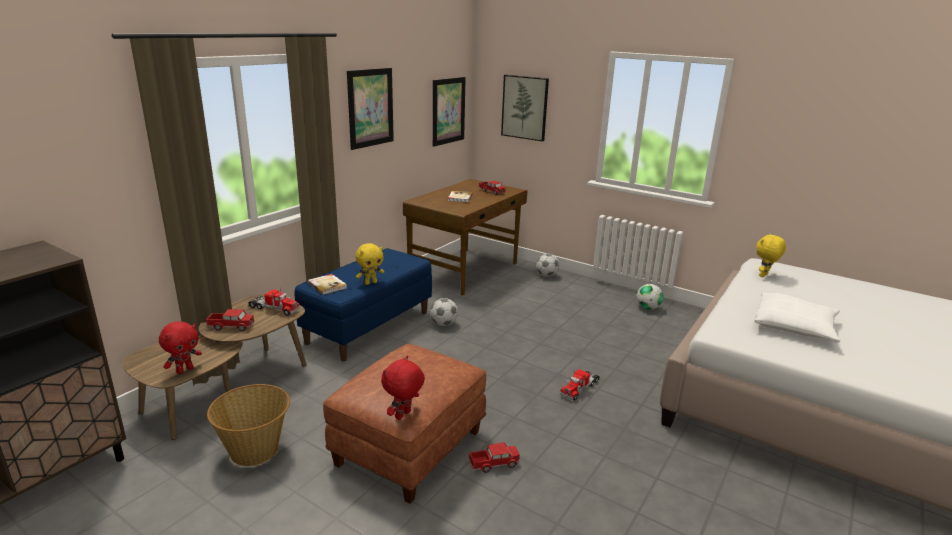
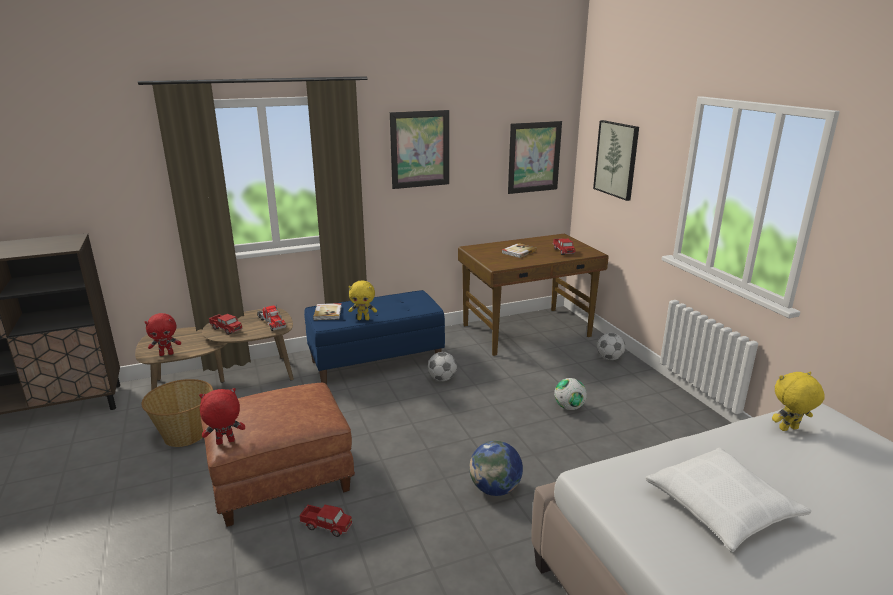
camera: 35 degrees right, 0 degrees up
(579, 388) = (495, 489): toy truck -> globe
(648, 308) = (692, 430): football -> football (569, 407)

